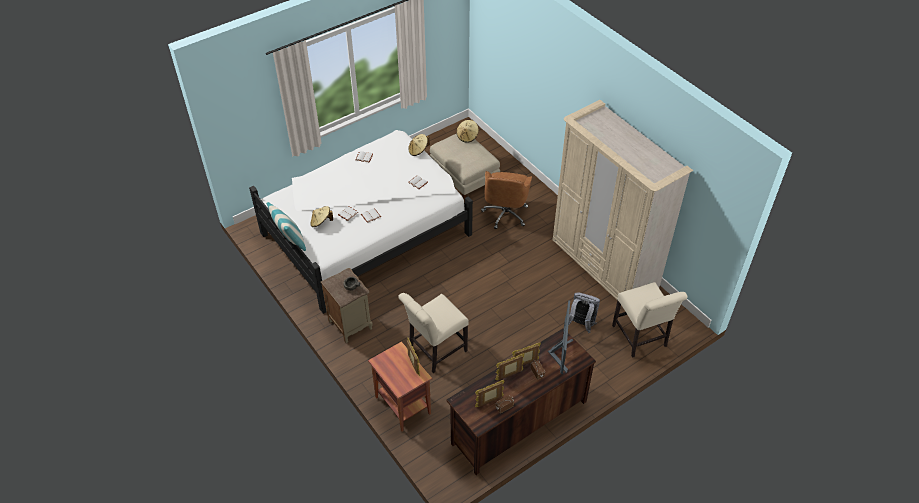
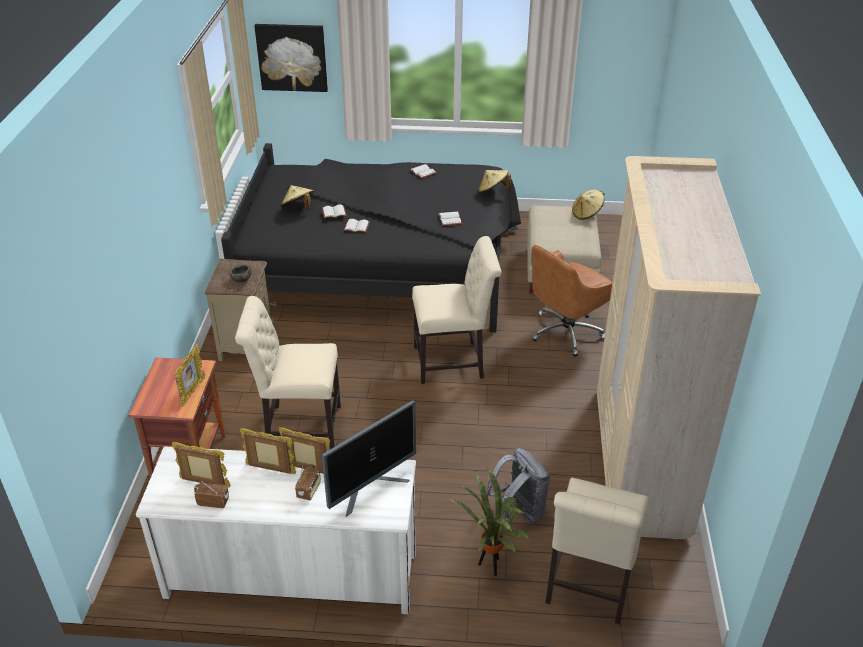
camera: 40 degrees right, 10 degrees down
(245, 121) = (292, 57): none -> picture
(290, 240) = (246, 209): pillow -> none
(367, 228) = (384, 266): white bed -> black bed
(470, 265) = (454, 363): none -> beige chair
(518, 422) = (290, 573): brown dresser -> white dresser
(596, 358) = (490, 567): none -> potted plant

